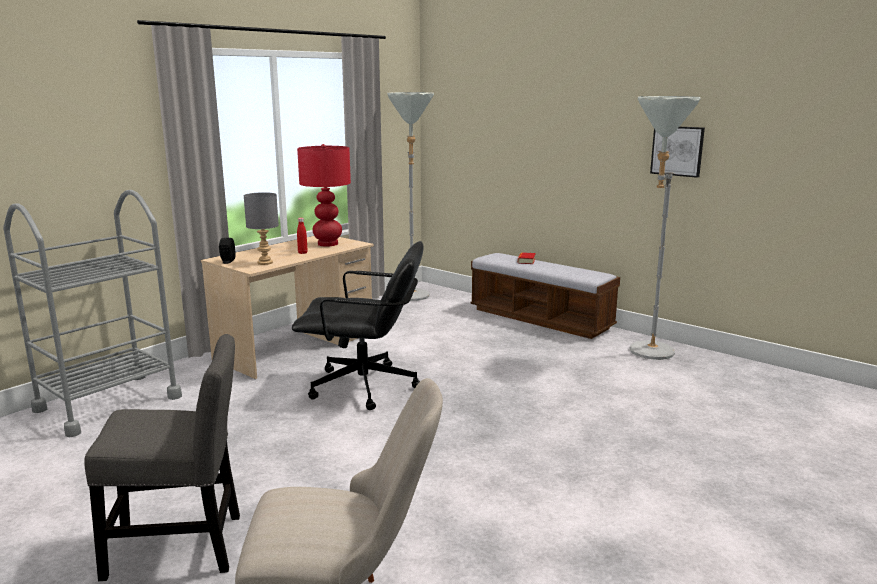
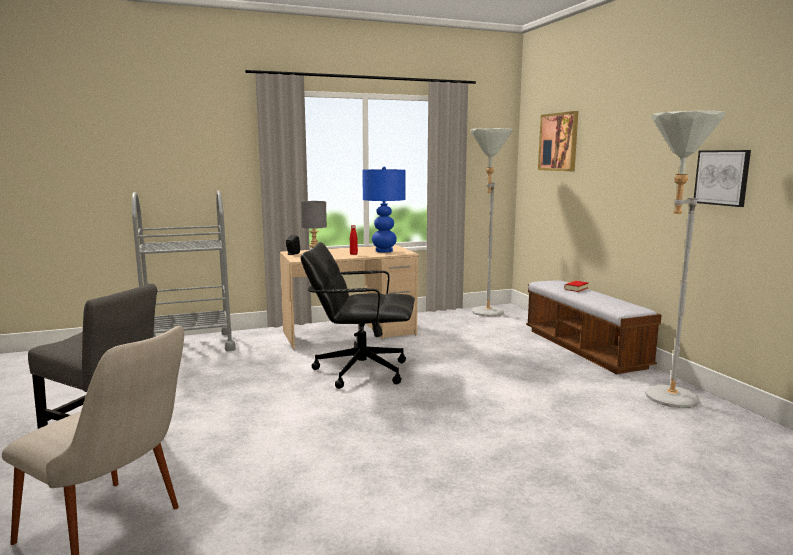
camera: 30 degrees right, 5 degrees down
(327, 244) = (384, 251): red table lamp -> blue table lamp
(365, 387) = (360, 371): black office chair -> black office chair turned 150 degrees clockwise
(481, 107) = (558, 142): none -> picture

